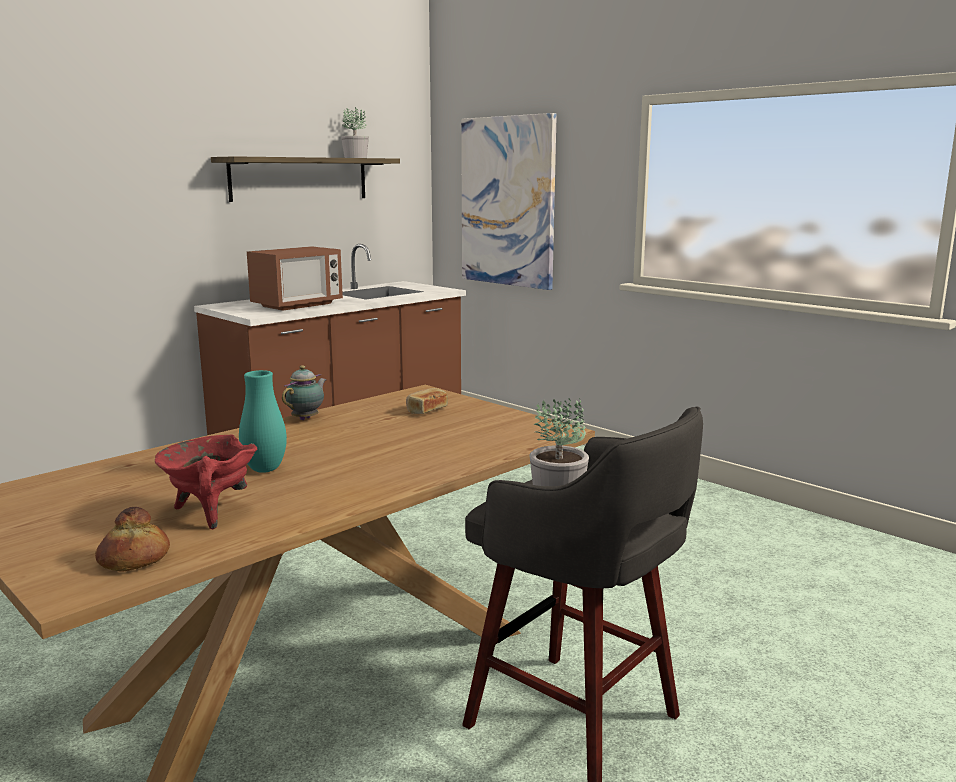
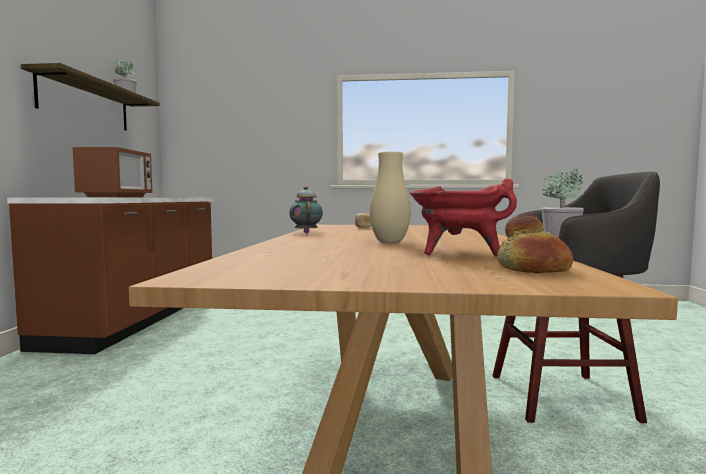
camera: 40 degrees left, 10 degrees down
(265, 469) = (389, 242): turquoise vase -> beige vase
(507, 202) = (234, 140): picture -> none

